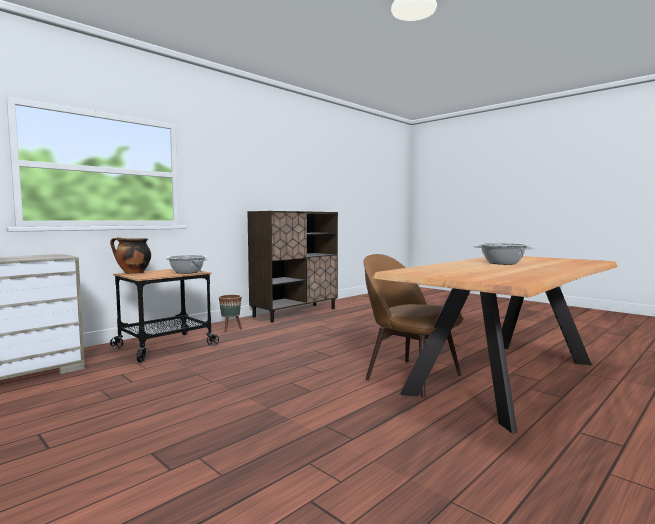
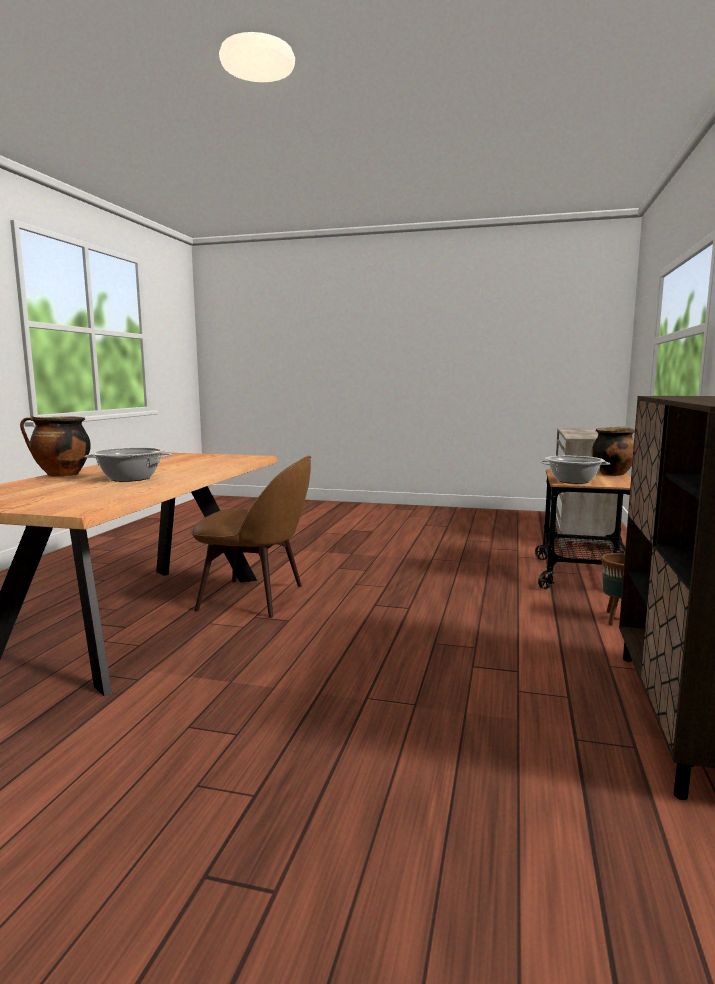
camera: 150 degrees right, 5 degrees up
(564, 267) = (61, 475): none -> cooking pot

